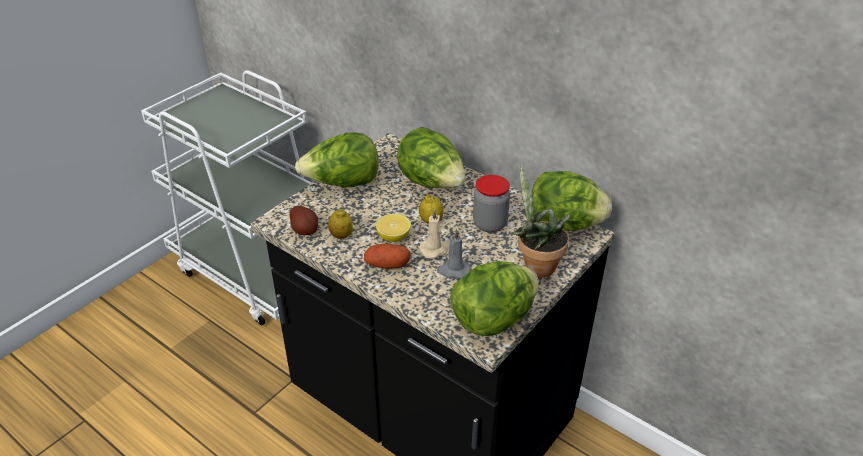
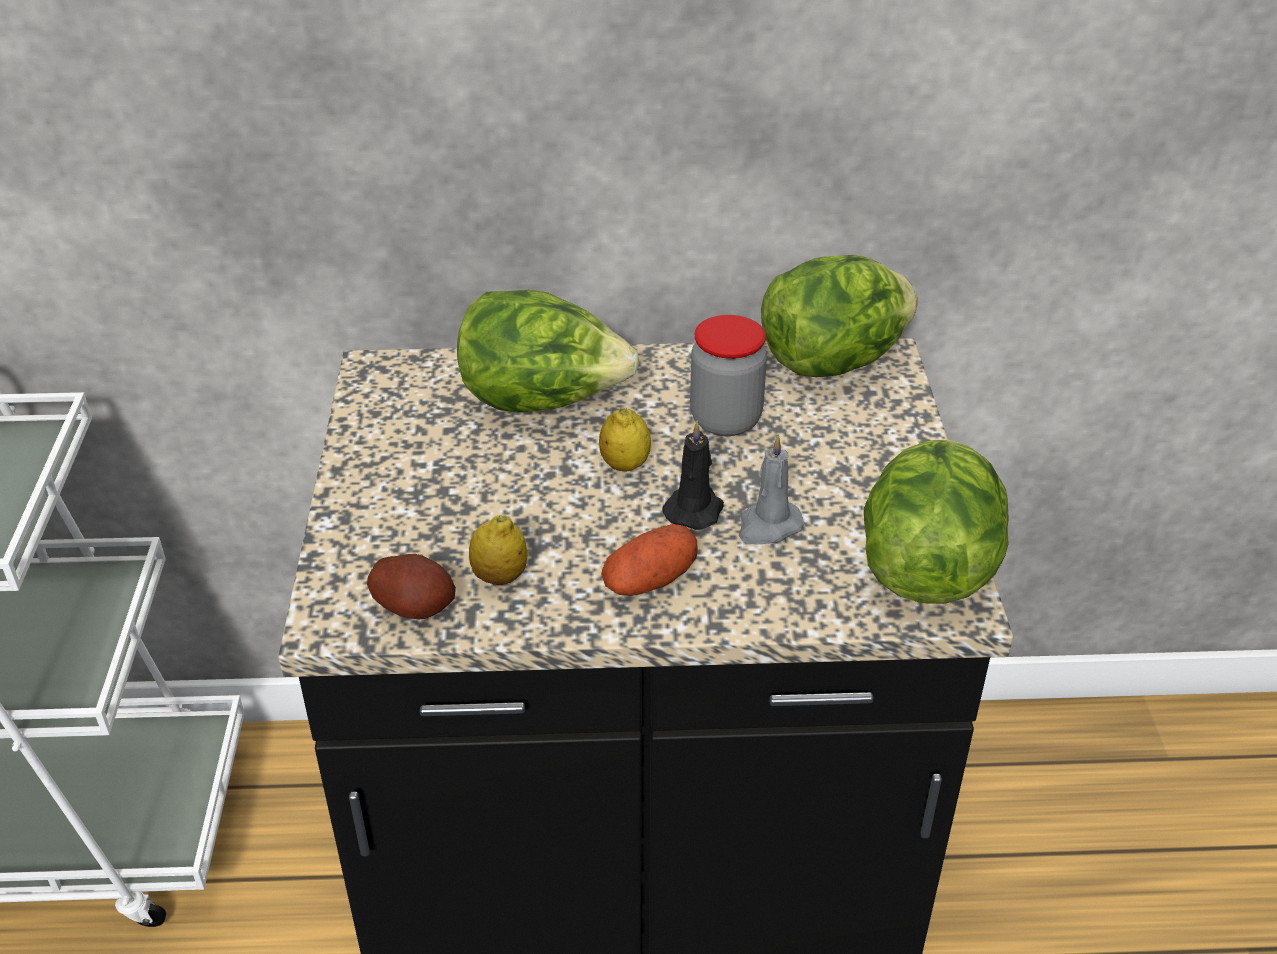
camera: 40 degrees left, 0 degrees up
(342, 184) = (378, 484): lettuce -> none
(393, 237) = (598, 527): lemon -> none
(435, 249) = (695, 509): beige candle -> black candle
(535, 265) = (875, 446): potted plant -> none

